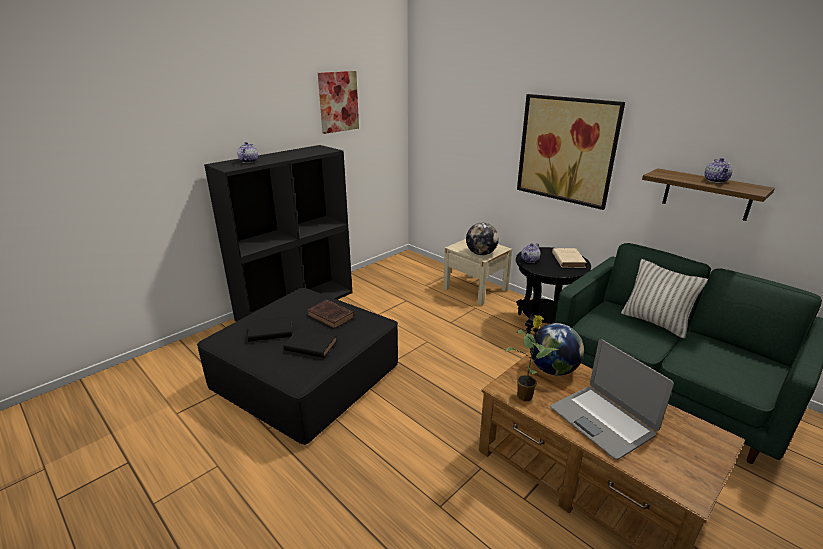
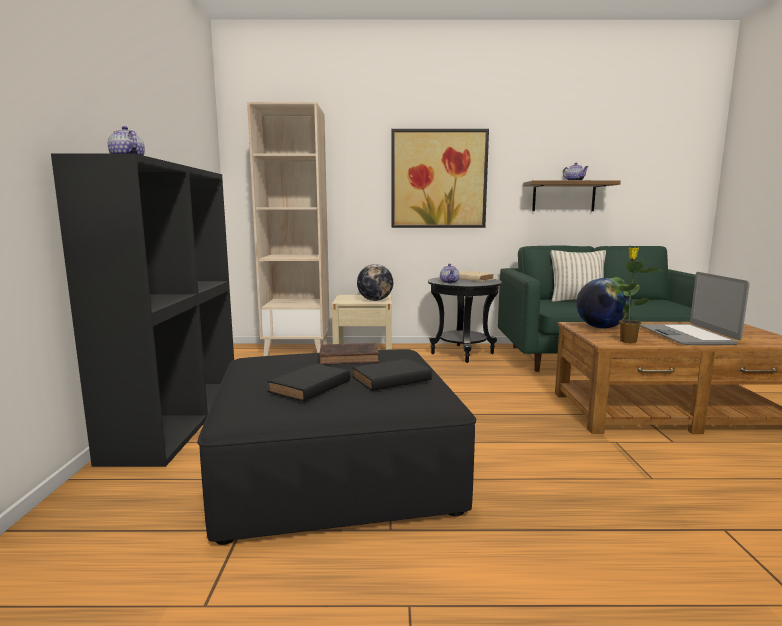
camera: 45 degrees left, 15 degrees down
(338, 102) = (174, 123): picture -> none
(434, 272) = (298, 350): none -> beige bookcase
(602, 421) = (687, 336): laptop -> laptop turned 75 degrees clockwise

